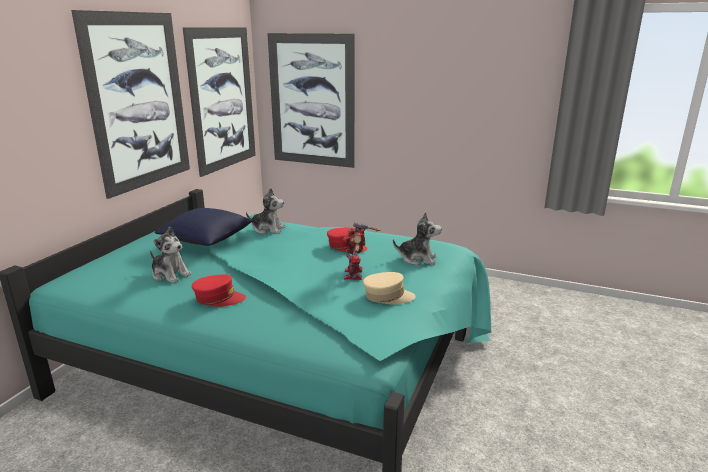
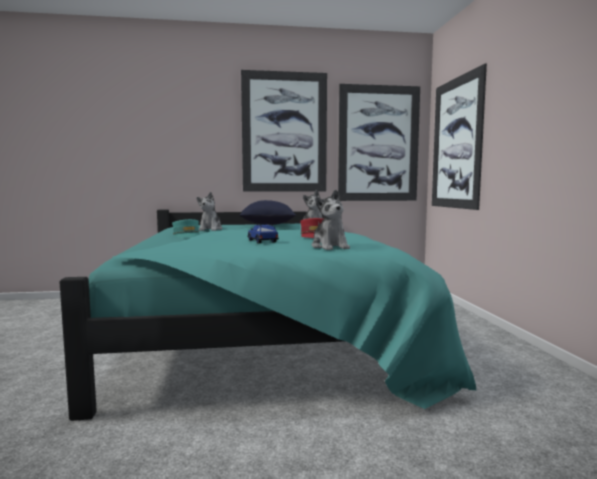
camera: 60 degrees right, 15 degrees down
(219, 298) = (187, 235): red cap -> turquoise cap
(355, 274) = (262, 241): toy robot -> blue toy car
(388, 296) = (230, 248): beige cap -> none

